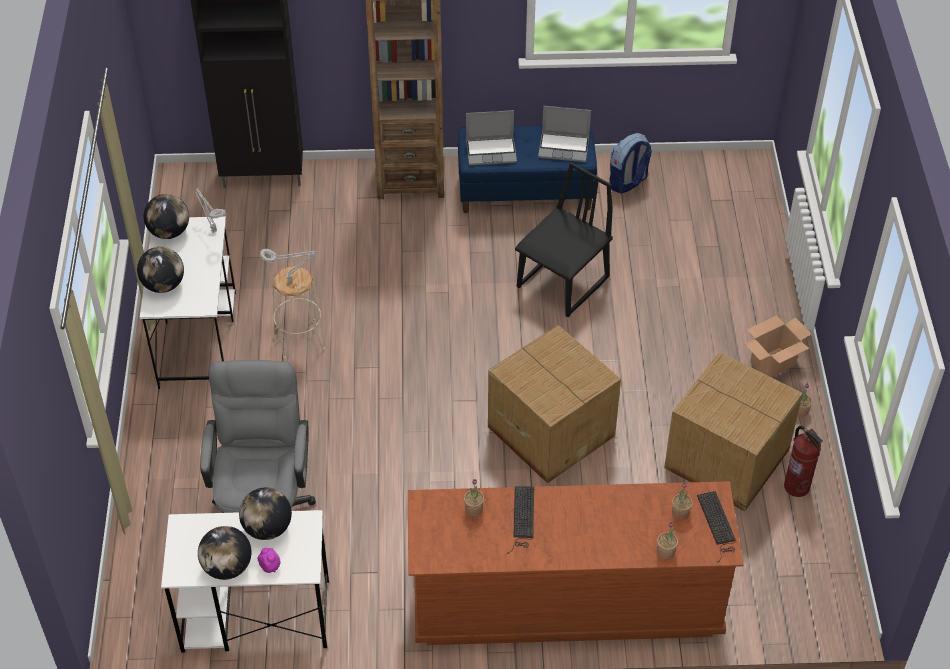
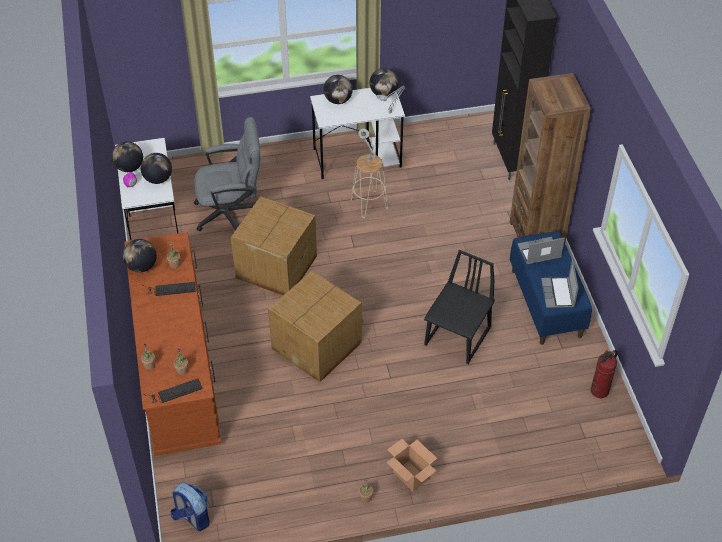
camera: 80 degrees right, 0 degrees up
(468, 553) = (141, 266): none -> globe
(492, 151) = (538, 252): laptop -> laptop turned 90 degrees clockwise
(563, 283) = (458, 337): black chair -> black chair turned 90 degrees counterclockwise
(628, 182) = (579, 365): backpack -> backpack (192, 517)
(727, 460) = (309, 452): cardboard box -> cardboard box (275, 267)
(796, 486) = (292, 498): fire extinguisher -> fire extinguisher (599, 391)

